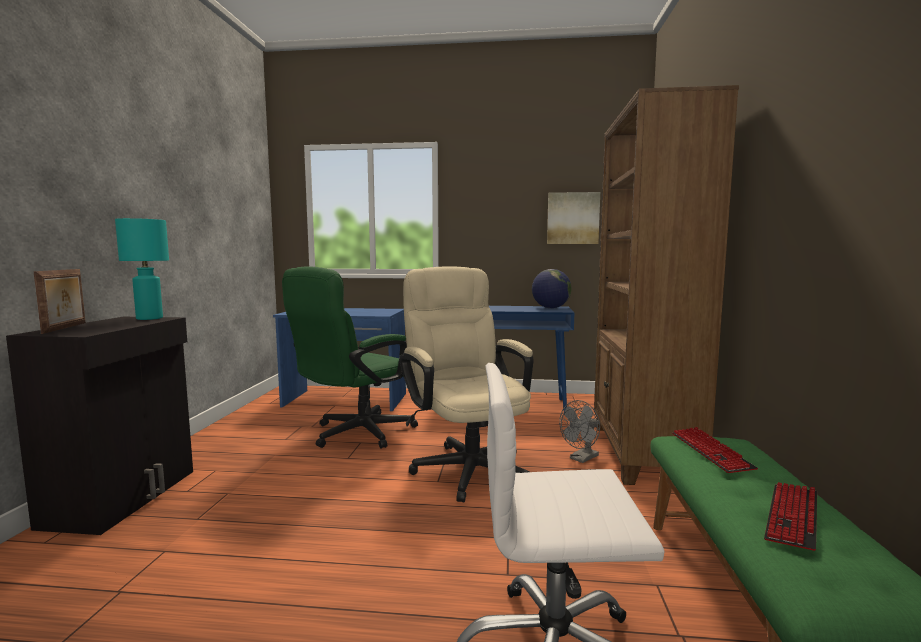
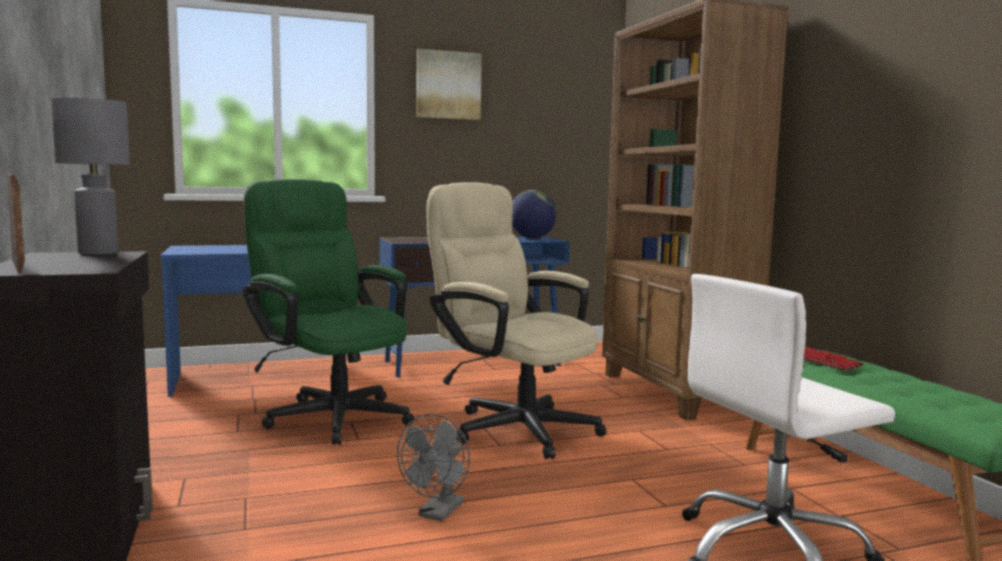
camera: 25 degrees left, 0 degrees up
(149, 318) = (97, 253): turquoise table lamp -> grey table lamp
(354, 434) = (331, 414): green office chair -> green office chair turned 120 degrees clockwise
(572, 218) = (542, 128): picture -> picture (448, 85)
(581, 459) = (623, 404): grey fan -> grey fan (437, 513)
(792, 516) = (922, 390): keyboard -> none

